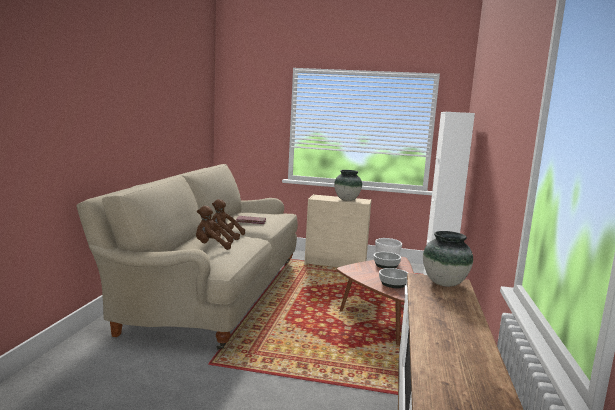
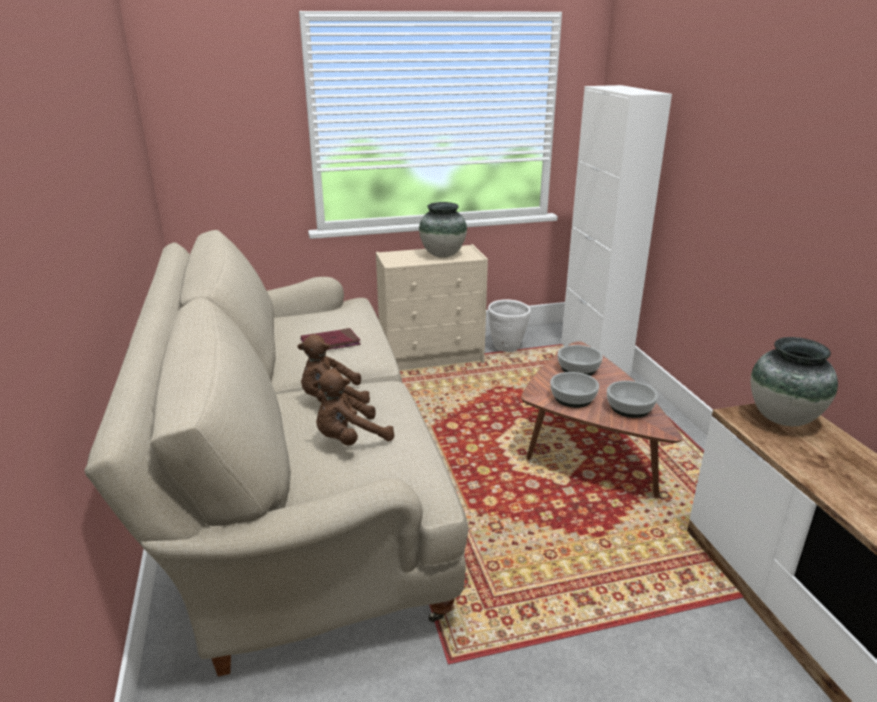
camera: 25 degrees left, 15 degrees up
(365, 273) = (573, 398): none -> bowl

